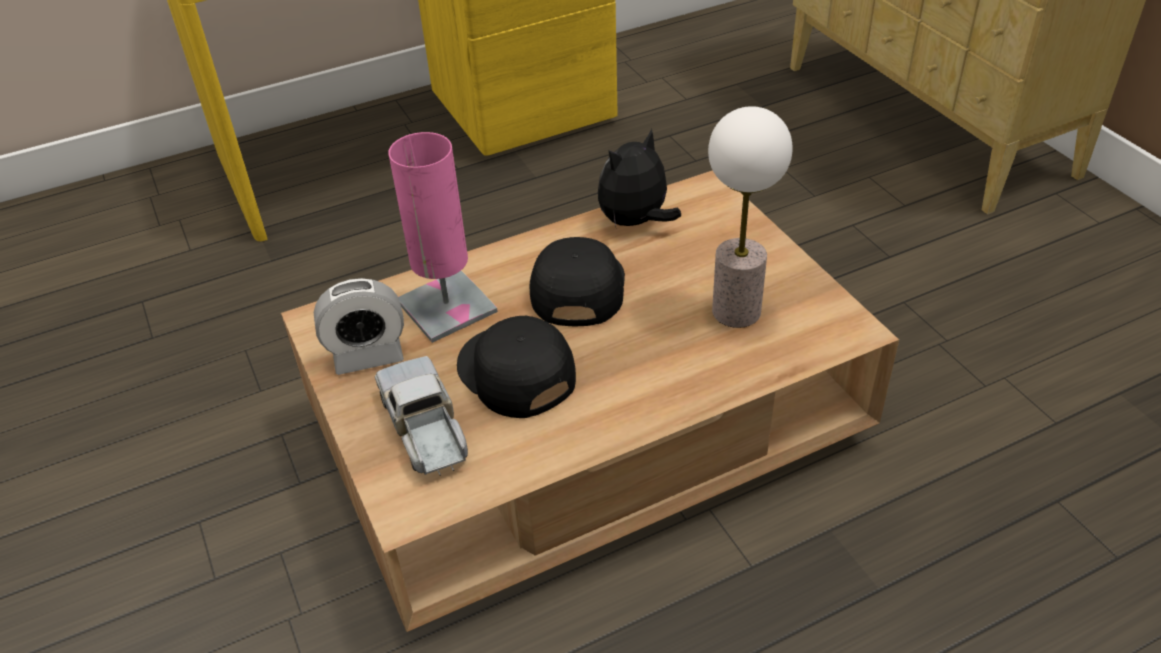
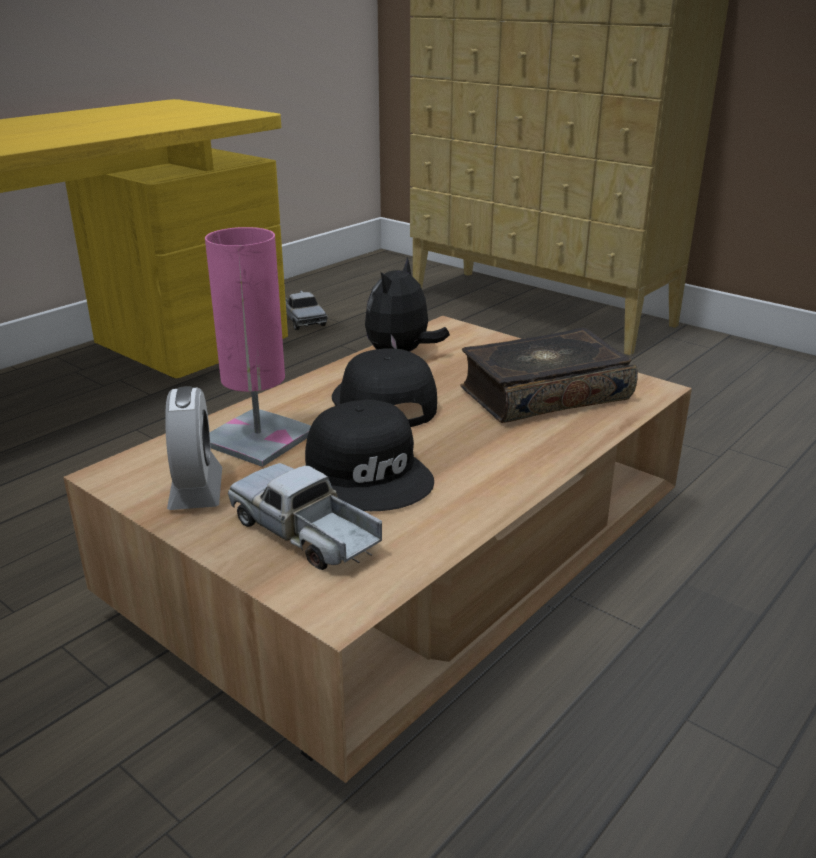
camera: 25 degrees left, 15 degrees down
(368, 356) = (196, 490): alarm clock -> alarm clock turned 60 degrees counterclockwise
(514, 373) = (370, 472): black cap -> black cap turned 150 degrees counterclockwise
(649, 88) = (302, 319): none -> toy truck
(737, 311) = (543, 393): table lamp -> book

